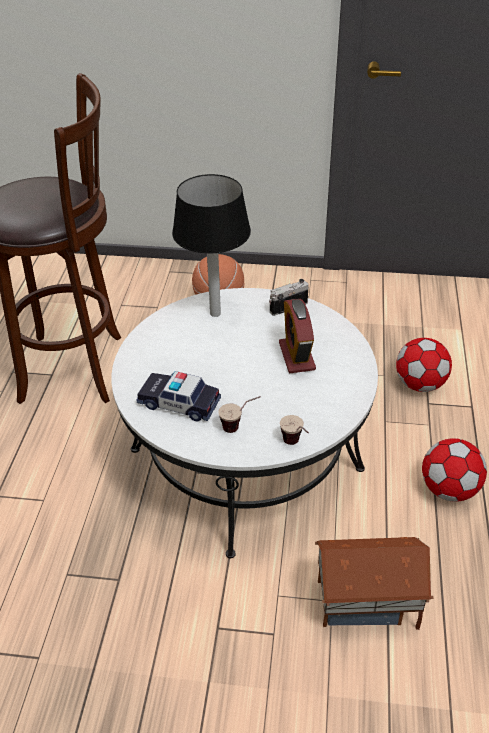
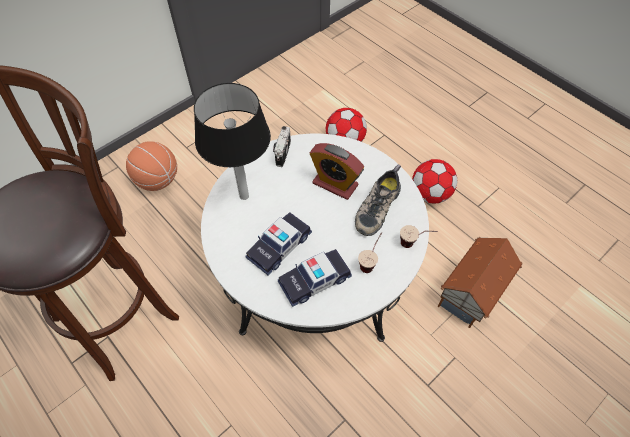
camera: 50 degrees left, 15 degrees up
(189, 362) = (279, 246): none -> toy car
(306, 396) = (376, 207): none -> shoe

